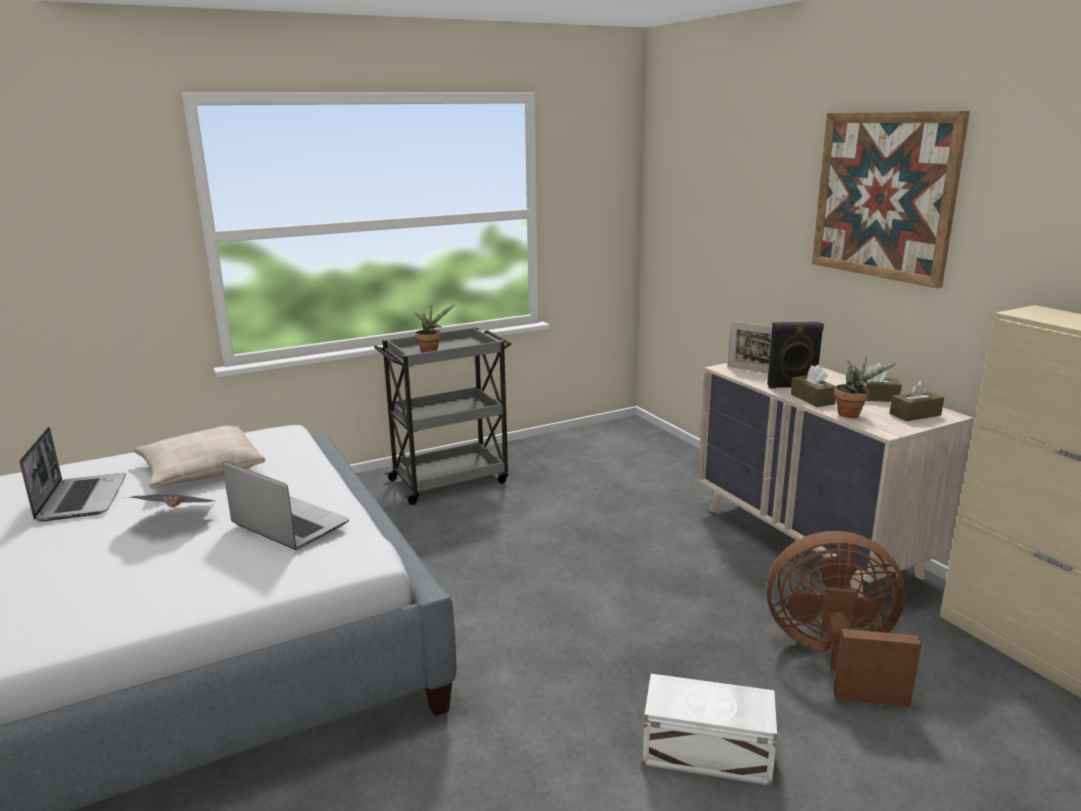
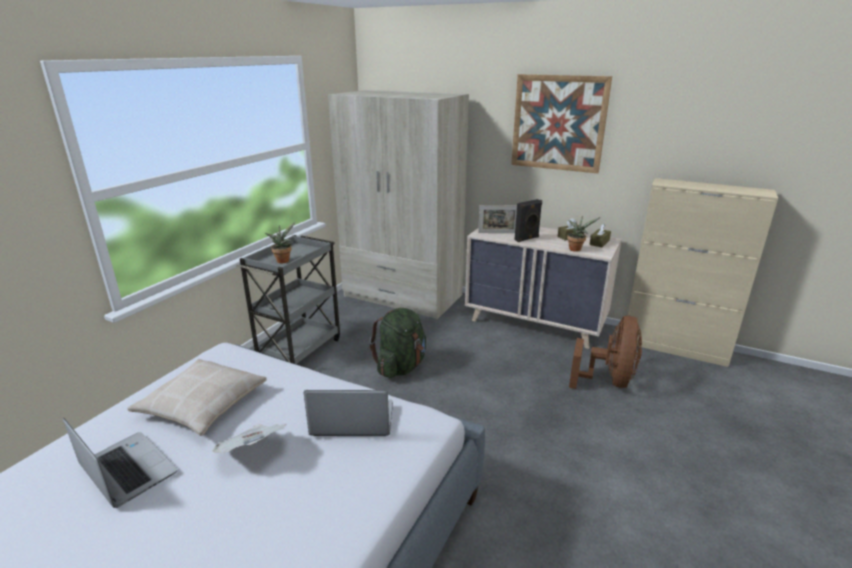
camera: 35 degrees left, 5 degrees up
(542, 535) = (401, 367): none -> green backpack
(646, 454) = (403, 296): none -> beige wardrobe
(709, 753) = (614, 454): white storage box -> none
(812, 399) = (547, 244): brown tissue box -> none
(835, 659) = (609, 381): brown fan -> brown fan turned 135 degrees clockwise

